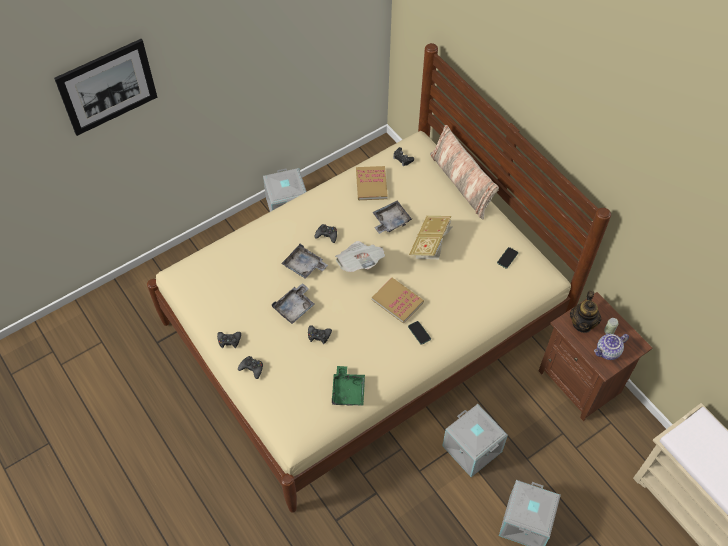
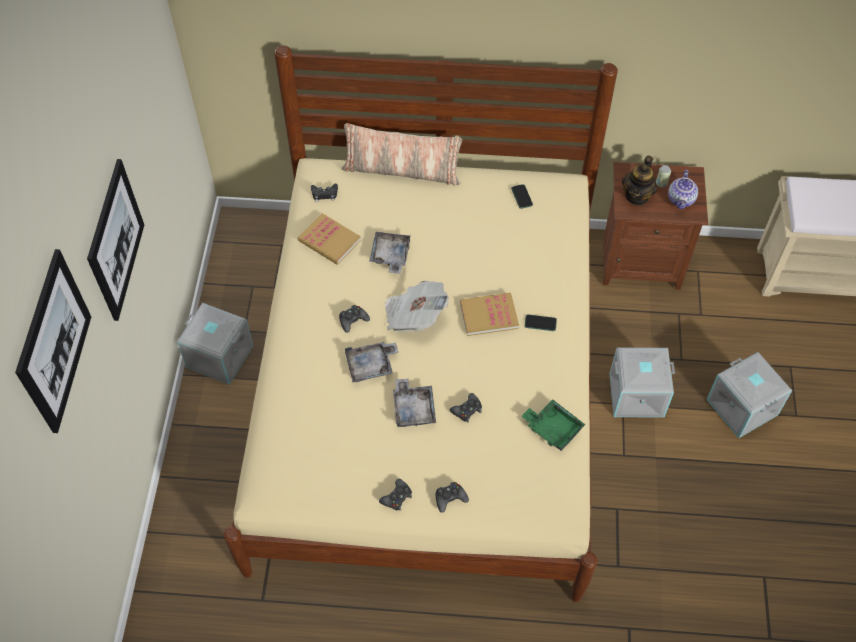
camera: 50 degrees left, 0 degrees up
(220, 73) = (115, 240): none -> picture
(431, 244) = (450, 243): book -> none
(582, 323) = (637, 196): teapot -> teapot turned 60 degrees clockwise

